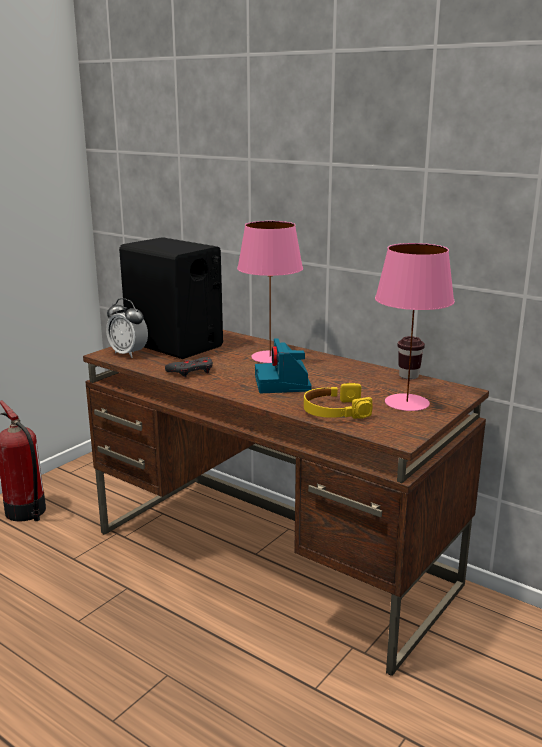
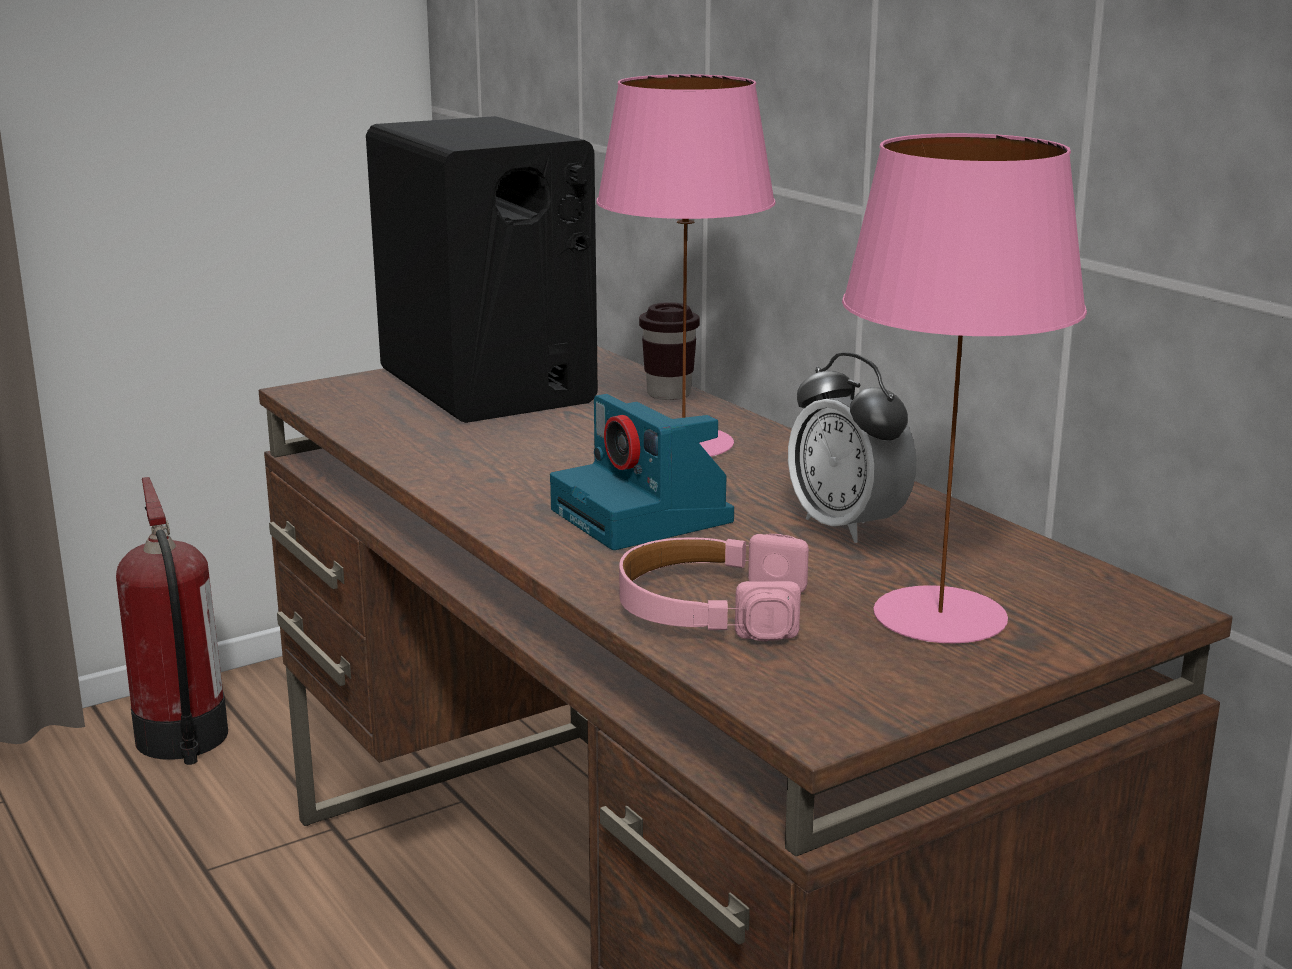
camera: 20 degrees right, 0 degrees up
(128, 354) = (358, 396): alarm clock -> alarm clock (847, 526)
(191, 371) = (454, 455): grey game controller -> none
(283, 384) = (645, 517): camera -> camera turned 45 degrees counterclockwise
(335, 411) = (711, 608): yellow headphones -> pink headphones
(408, 376) = (1014, 541): brown cup -> brown cup (668, 394)

